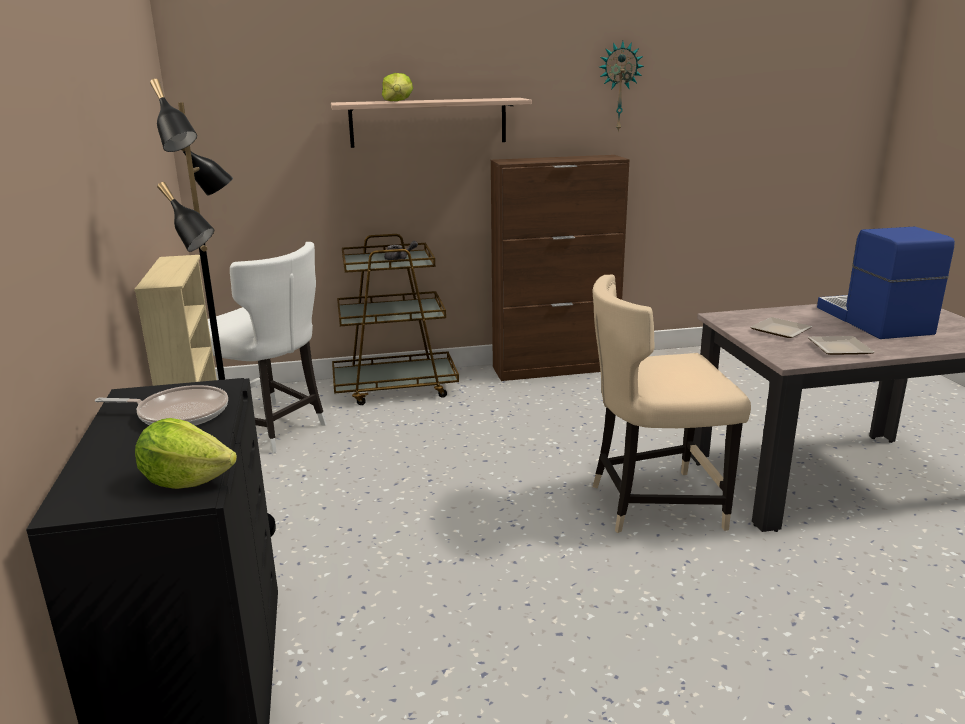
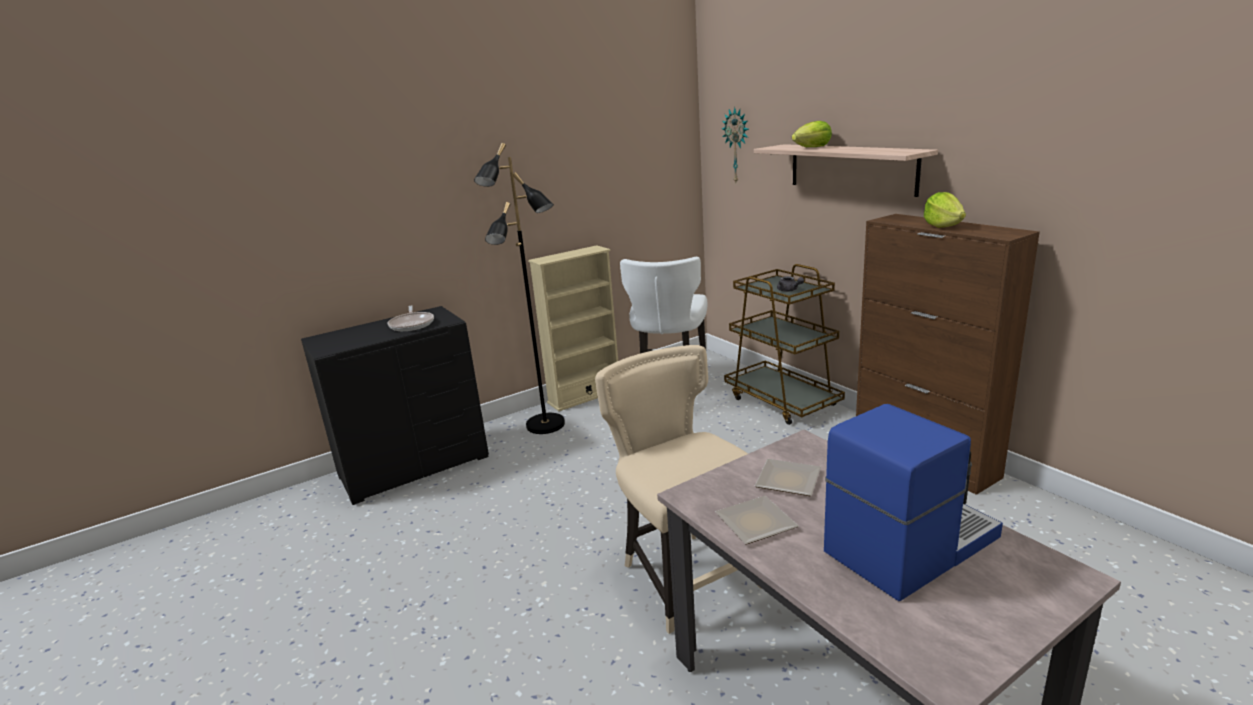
camera: 70 degrees right, 0 degrees up
(186, 480) = (339, 347): lettuce -> lettuce (943, 226)
(619, 86) = (1064, 143): wall clock -> wall clock (737, 145)

